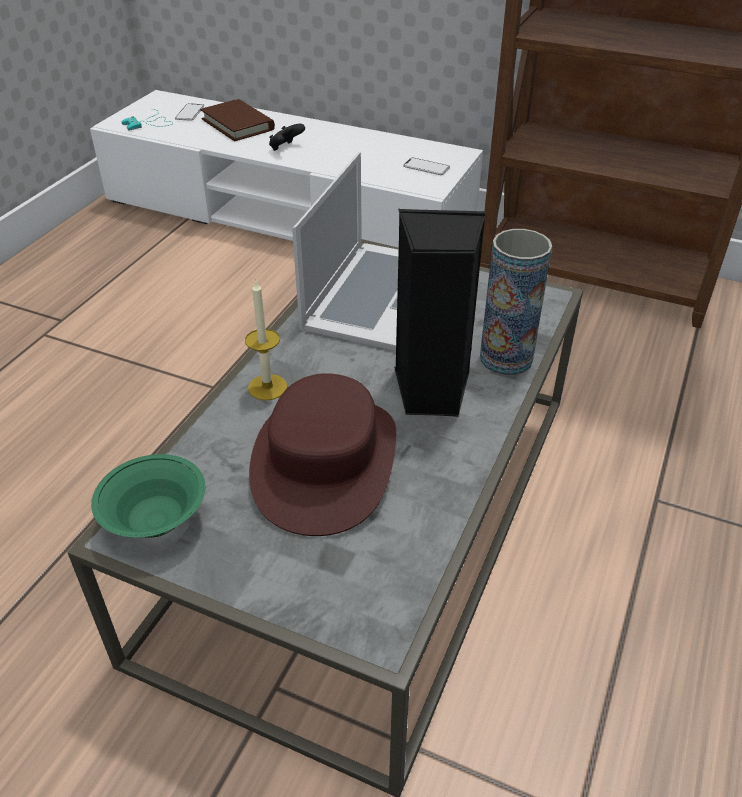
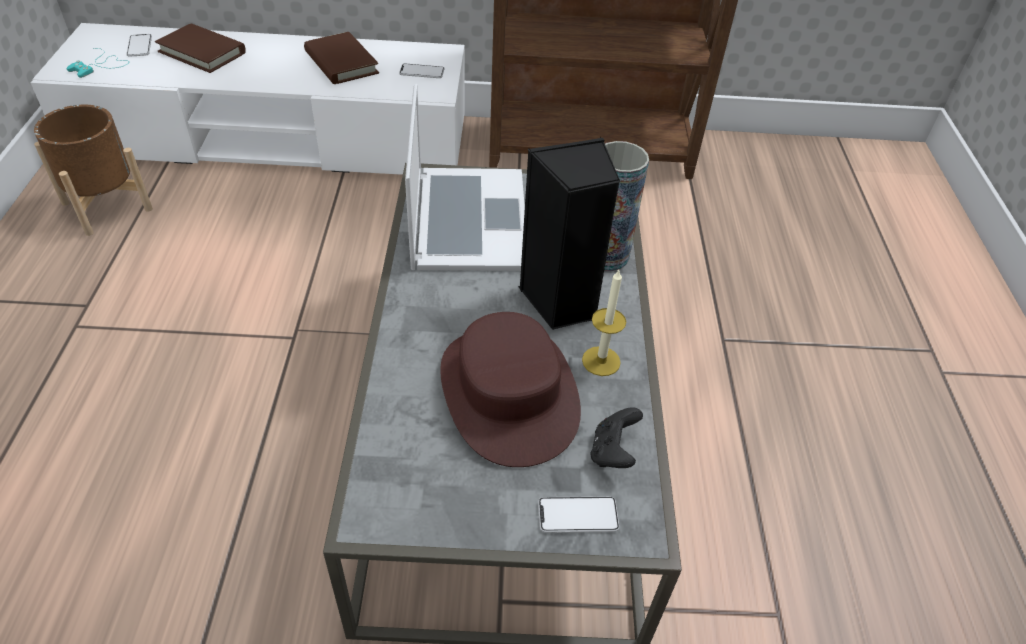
camera: 25 degrees left, 5 degrees up
(120, 245) = (107, 206): none -> brown planter
(156, 522) = (391, 496): green bowl -> none
(267, 387) = (415, 335): candle -> candle (601, 361)
(286, 148) = (270, 72): black game controller -> black game controller (613, 452)
(325, 598) = (578, 515): none -> phone
(354, 149) = (341, 63): none -> brown book

